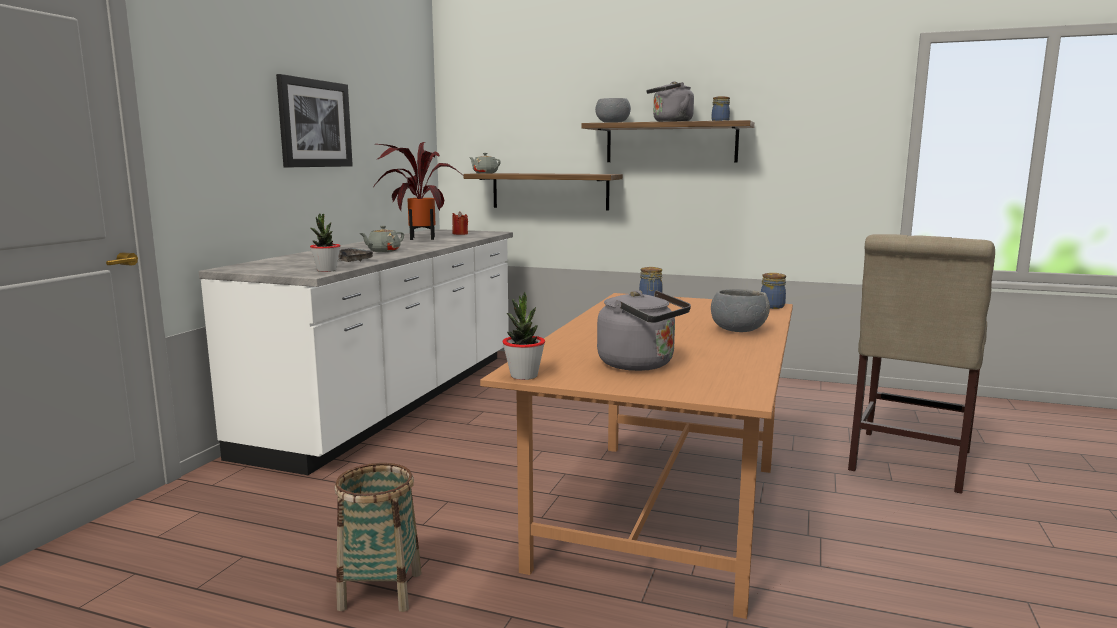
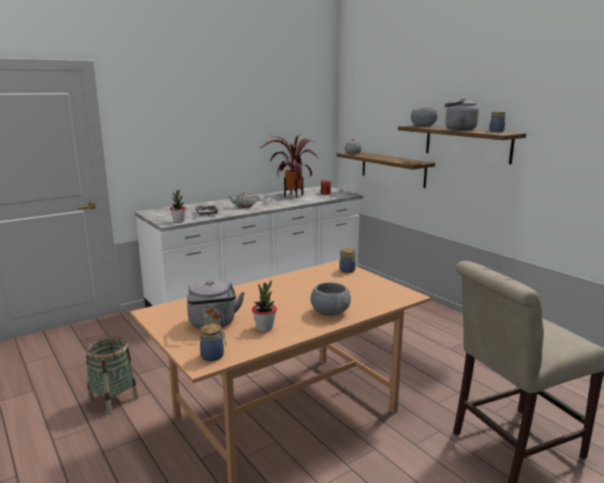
camera: 35 degrees right, 5 degrees up
(314, 123) = (224, 127): picture -> none
(524, 376) = (148, 315): potted plant -> potted plant (264, 328)
(773, 306) = (409, 296): jar -> jar (213, 356)

